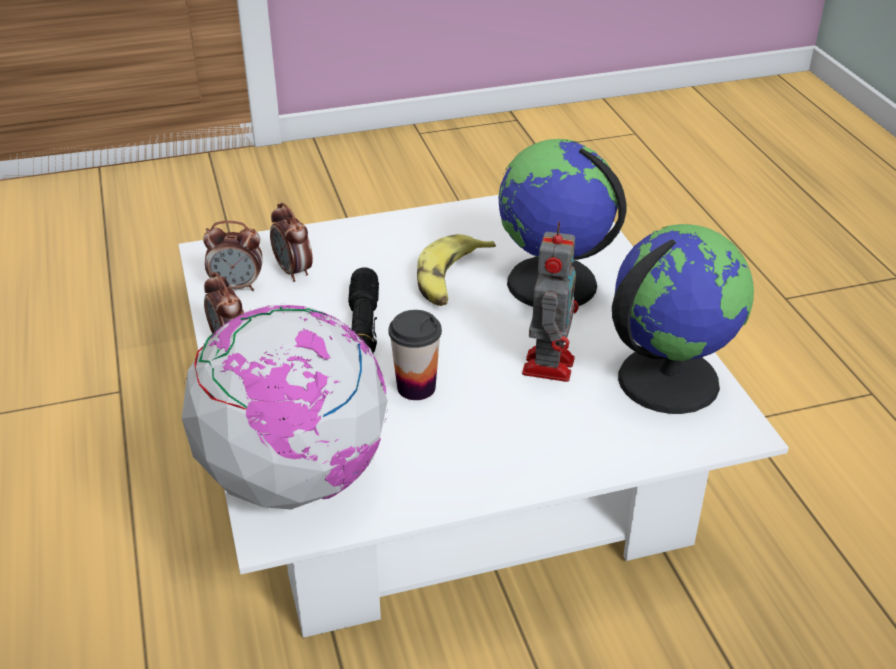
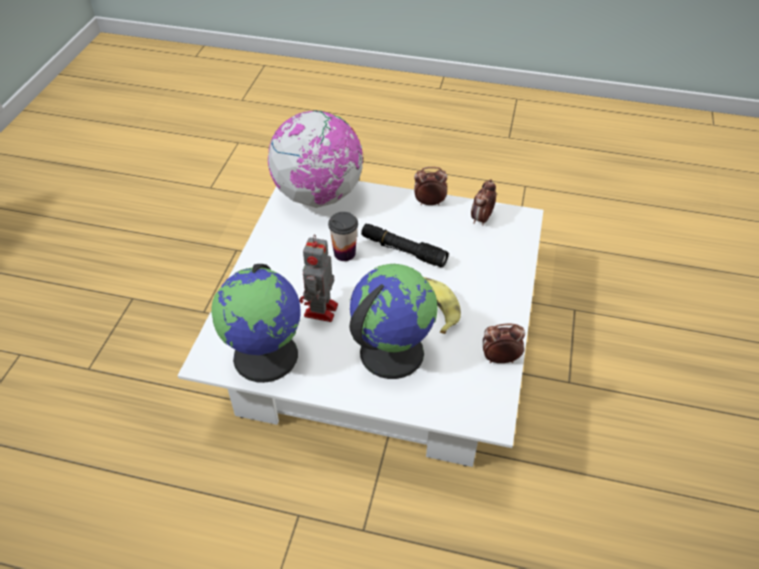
camera: 120 degrees right, 10 degrees up
(294, 271) = (482, 244): alarm clock -> alarm clock (499, 359)
(549, 364) = (320, 311): toy robot -> toy robot turned 60 degrees clockwise

